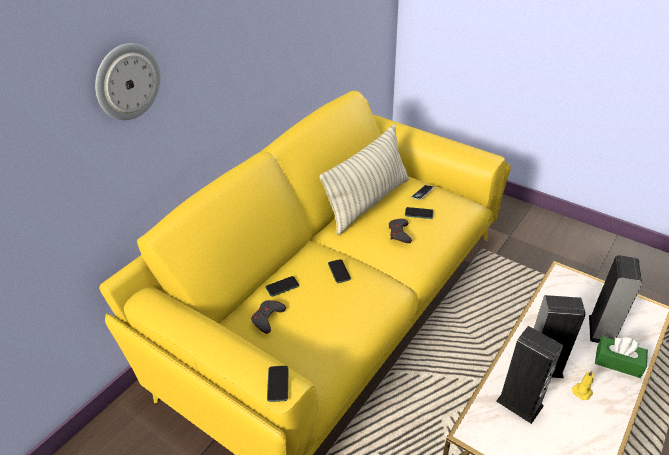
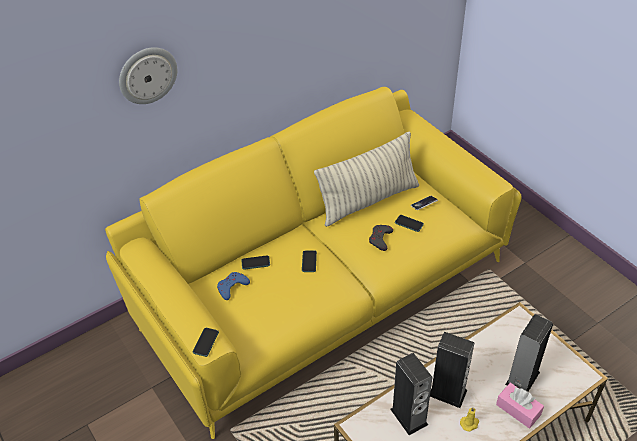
camera: 20 degrees right, 5 degrees up
(267, 318) = (232, 287): grey game controller -> blue game controller
(618, 362) = (518, 409): green tissue box -> pink tissue box

